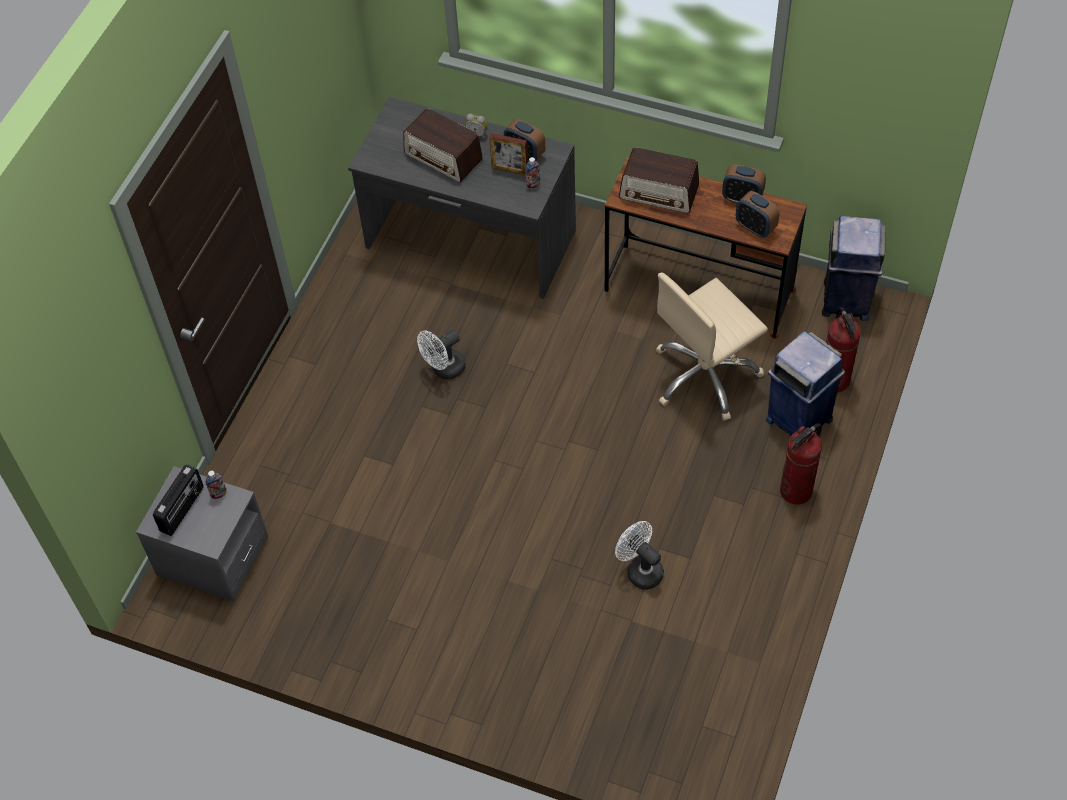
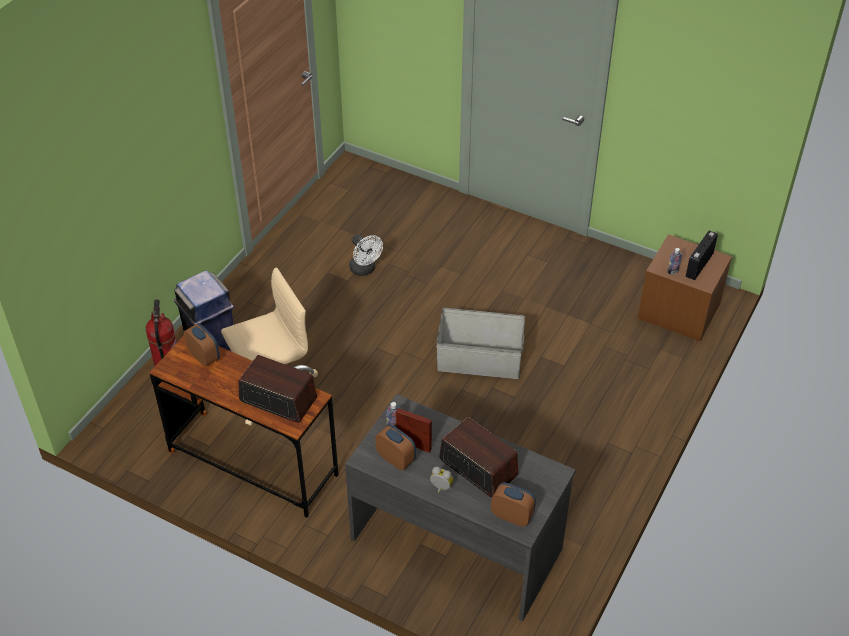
camera: 175 degrees left, 10 degrees down
(212, 556) = (679, 312): grey nightstand -> brown nightstand
(444, 369) = (493, 423): white fan -> none
(467, 448) = (480, 361): none -> grey storage box
(742, 198) = (204, 384): alarm clock -> alarm clock (512, 516)
(796, 491) = (235, 303): fire extinguisher -> none
(845, 301) = (128, 437): blue trash can -> none

